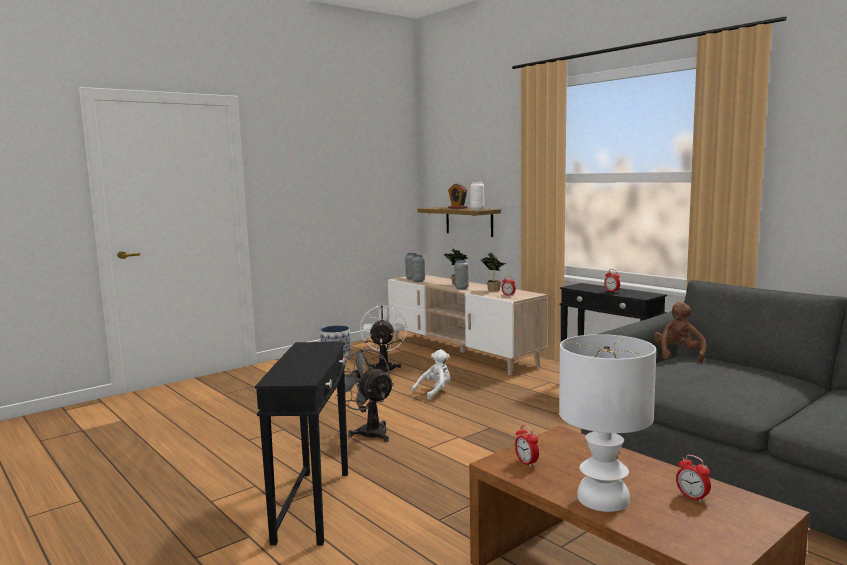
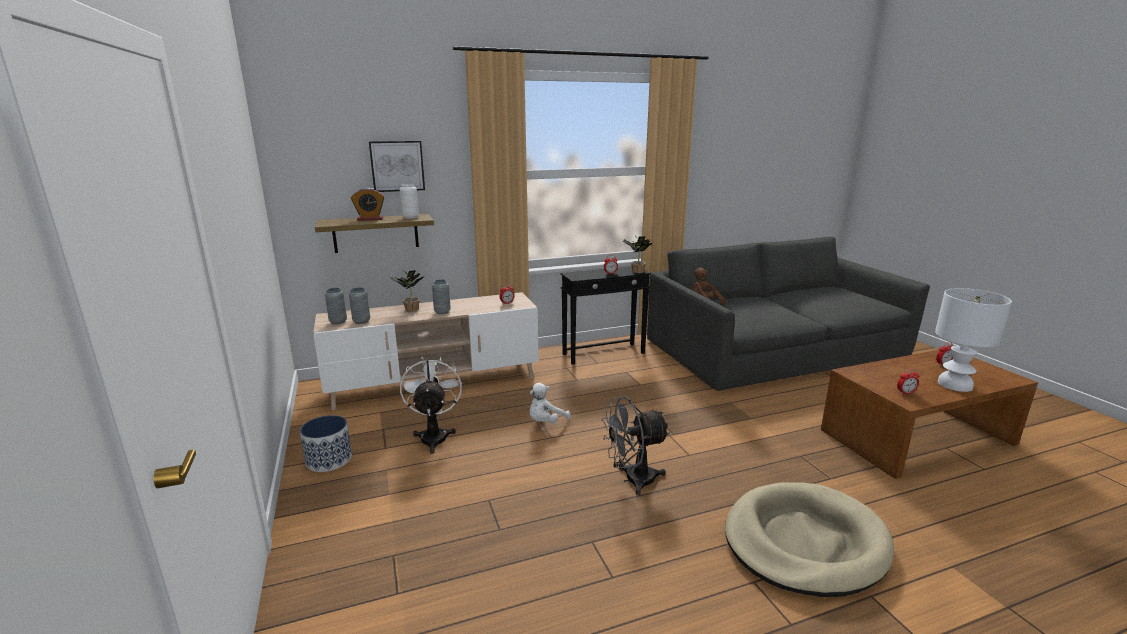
camera: 70 degrees left, 10 degrees up
(314, 505) = (804, 542): black side table -> beige dog bed
(384, 368) = (434, 435): white fan -> white fan turned 60 degrees clockwise
(435, 392) = (546, 422): white plush toy -> white plush toy turned 120 degrees counterclockwise
(484, 167) = (397, 166): none -> picture
(492, 289) = (471, 303): potted plant -> potted plant (636, 271)

